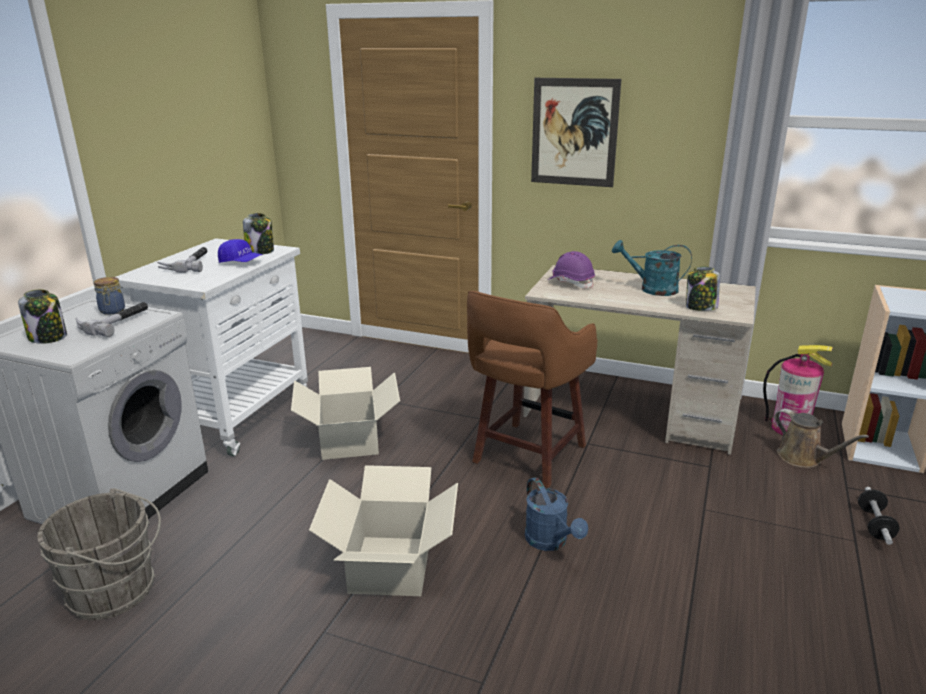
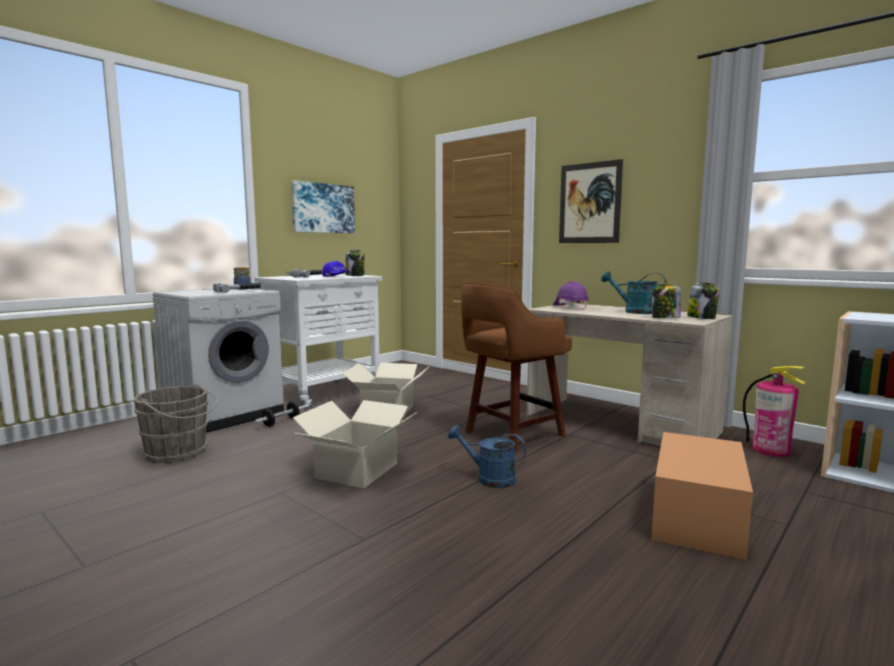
camera: 20 degrees right, 15 degrees down
(48, 337) = (194, 292): jar -> jar (702, 317)
(173, 136) = (323, 208): none -> picture
(550, 542) = (489, 479): blue watering can -> blue watering can turned 120 degrees clockwise
(778, 550) = (697, 516): none -> cardboard box
(803, 458) = (770, 468): brown watering can -> none
(874, 525) = (819, 519): dumbbell -> dumbbell (281, 422)

